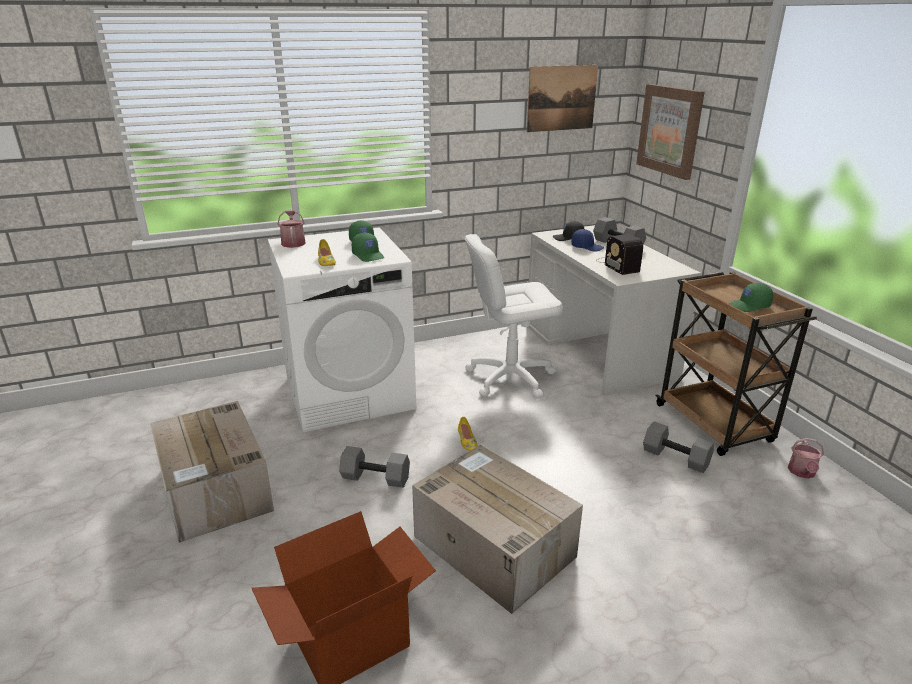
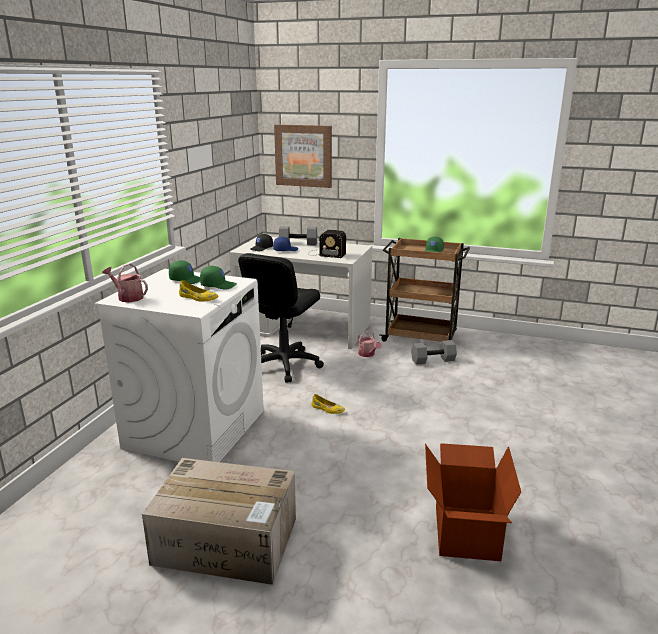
camera: 50 degrees left, 5 degrees down
(376, 477) = (318, 459): grey dumbbell -> none
(492, 545) = (438, 446): cardboard box -> none
(510, 377) = (284, 365): white office chair -> black office chair
(561, 98) = (229, 139): picture -> none
(802, 472) = (483, 340): watering can -> watering can (368, 354)

